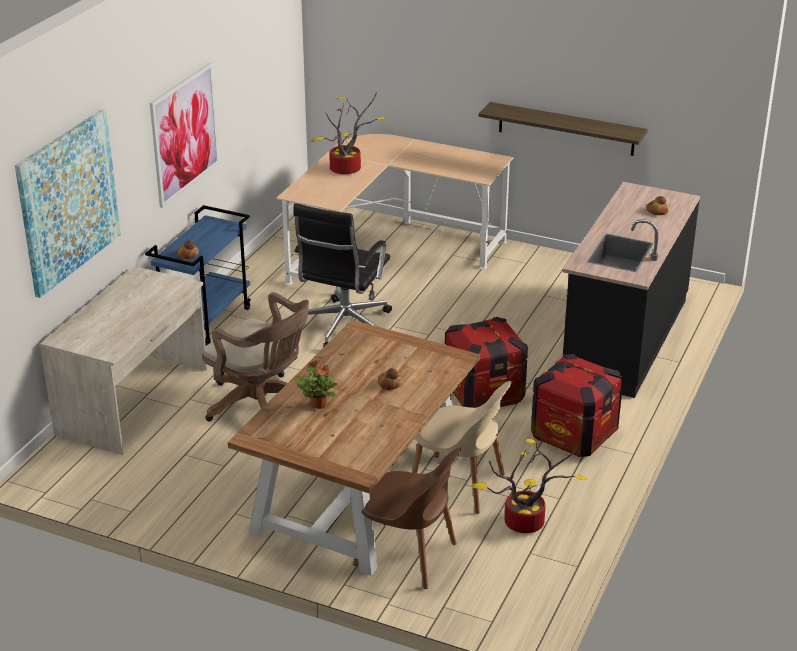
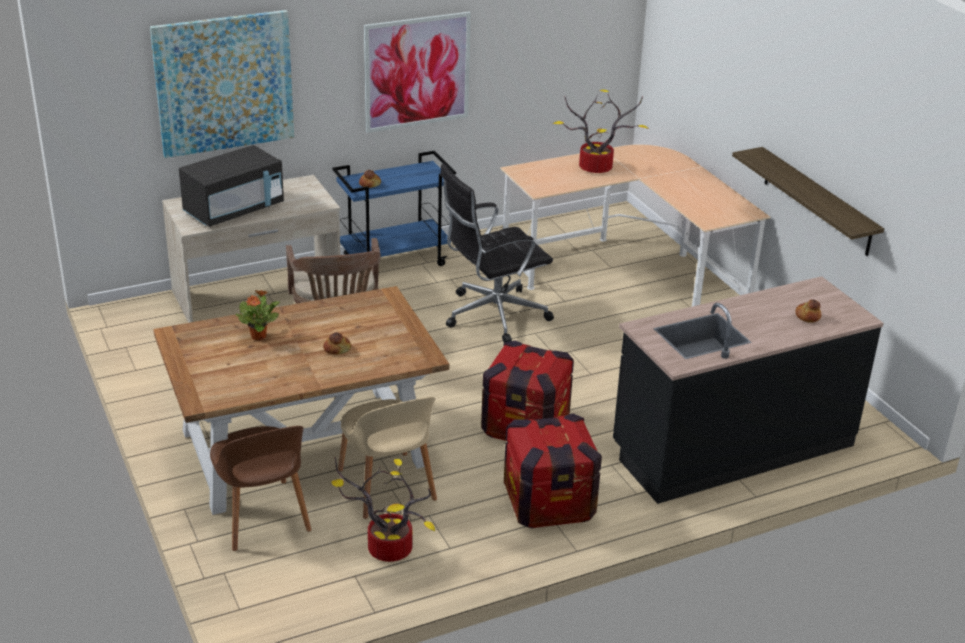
camera: 40 degrees right, 0 degrees up
(120, 323) = (234, 210): none -> black microwave

